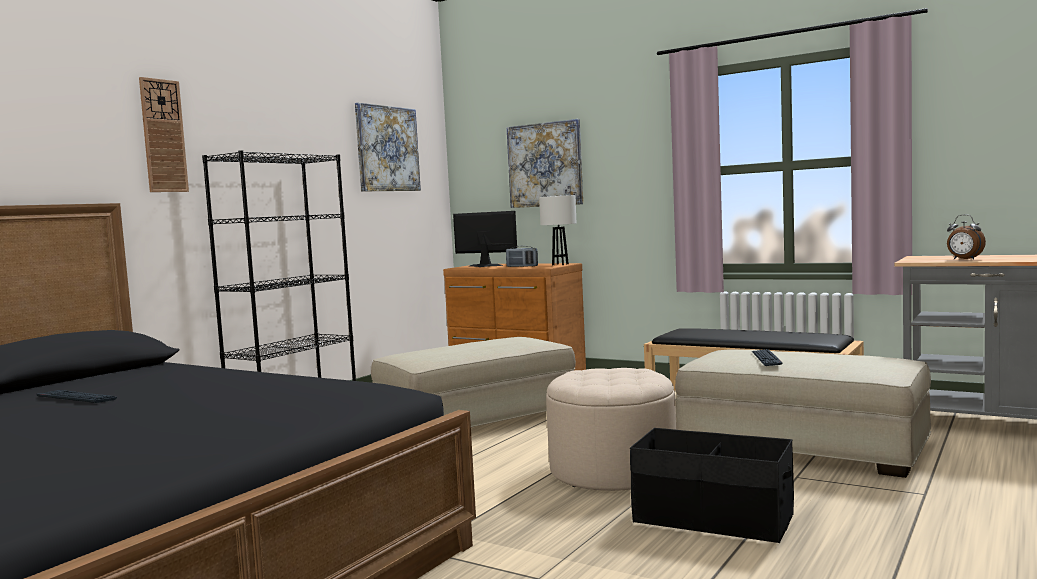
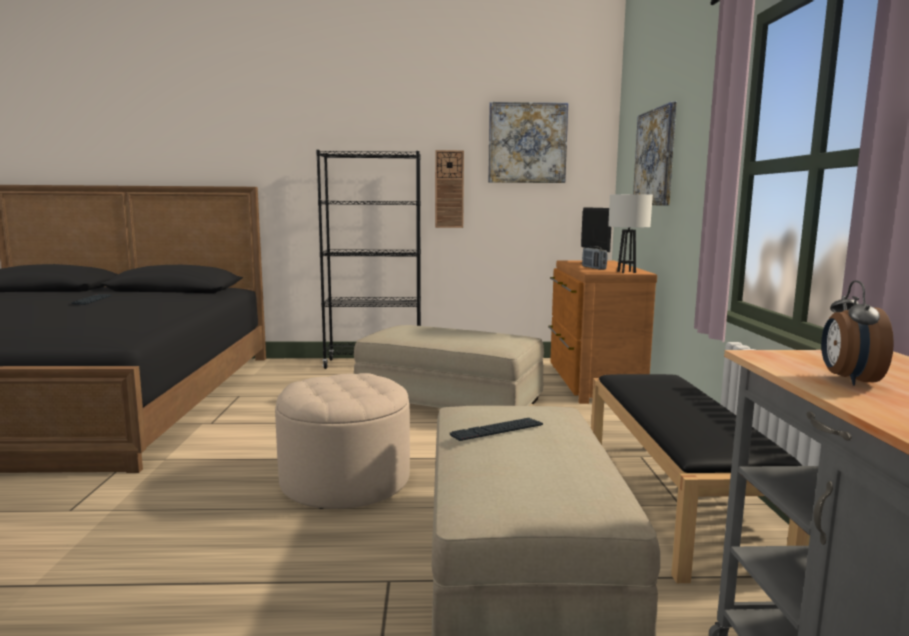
camera: 55 degrees right, 5 degrees up
(163, 136) = (298, 140): wall clock -> wall clock (449, 189)
(713, 519) = (221, 555): black storage box -> none

